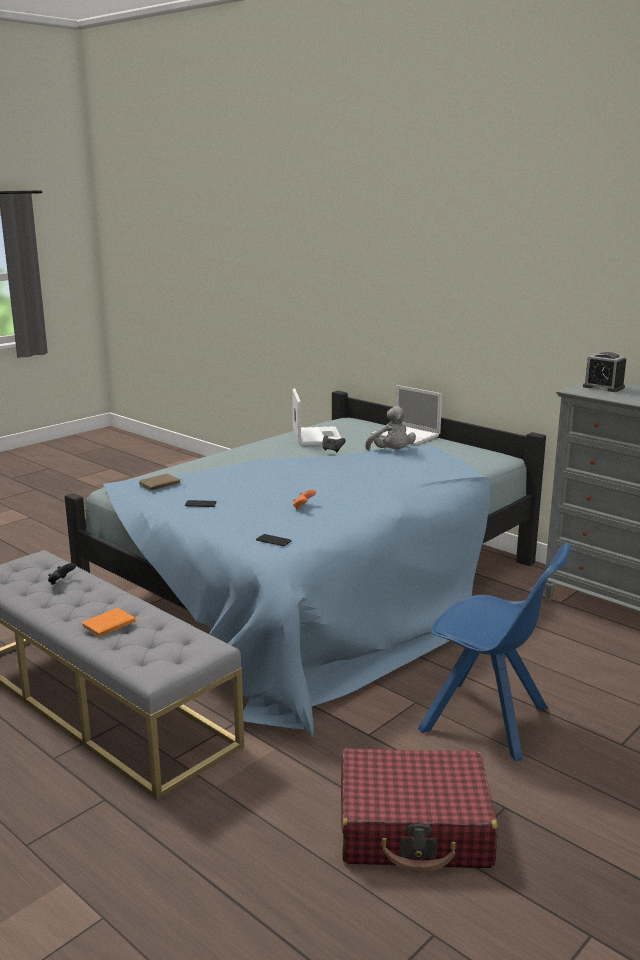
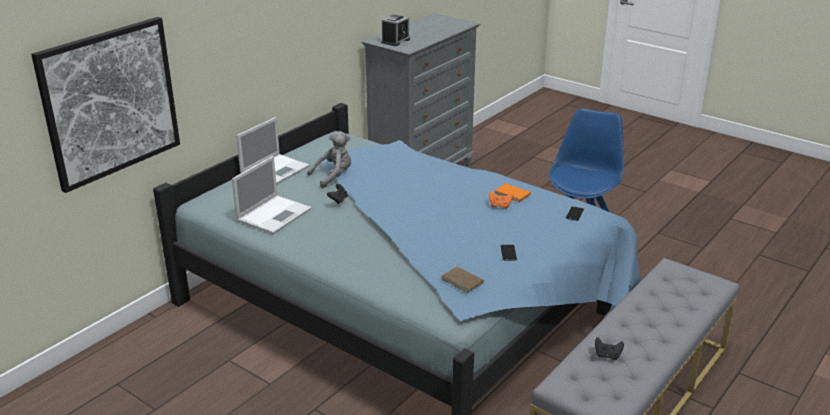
camera: 95 degrees left, 10 degrees up
(109, 625) = (669, 312): orange book -> orange book (513, 194)
(316, 436) = (275, 214): laptop -> laptop turned 135 degrees clockwise
(324, 304) = (110, 102): none -> picture
(415, 828) = (691, 258): red suitcase -> none

